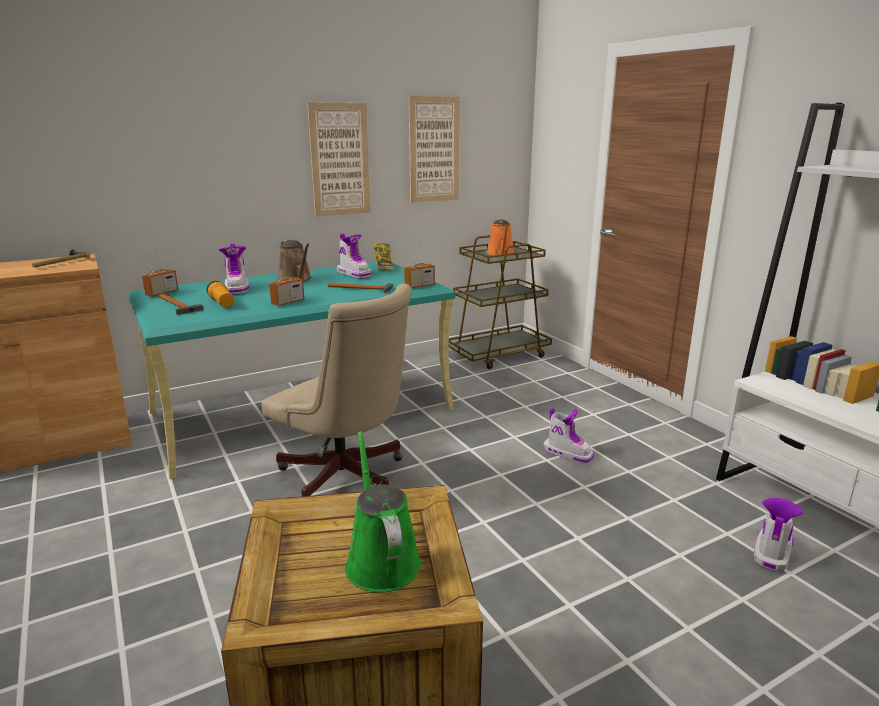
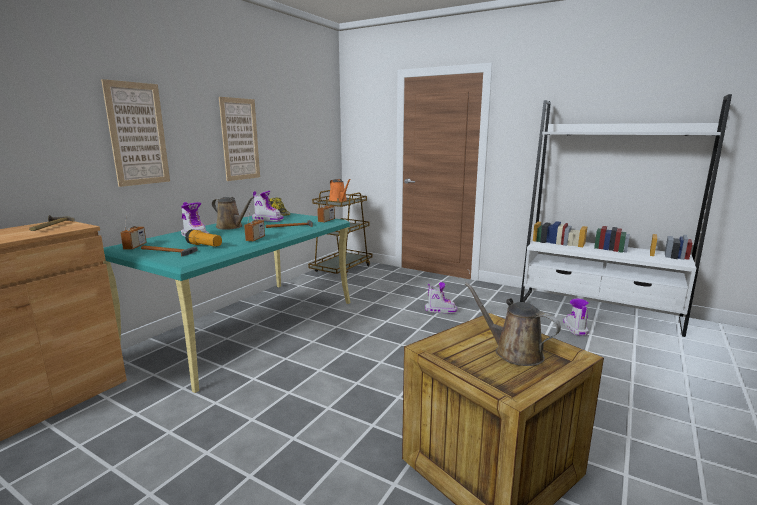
camera: 30 degrees left, 5 degrees down
(347, 479) = (331, 356): beige office chair -> none
(381, 560) = (514, 352): green watering can -> brown watering can
(434, 150) = (293, 133): picture -> picture (137, 134)

